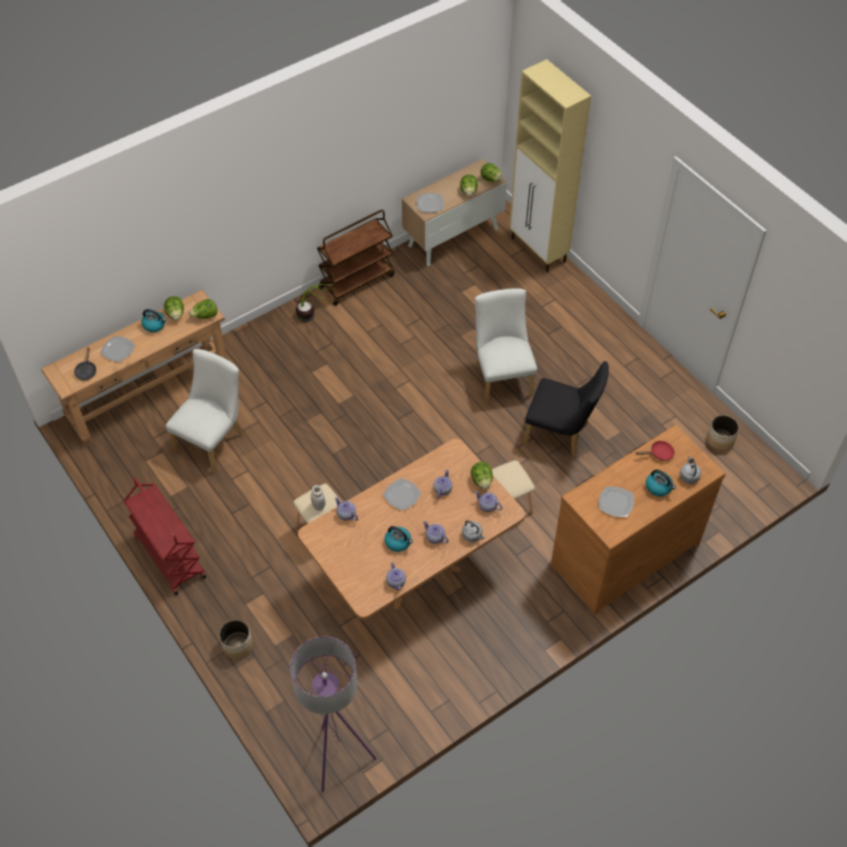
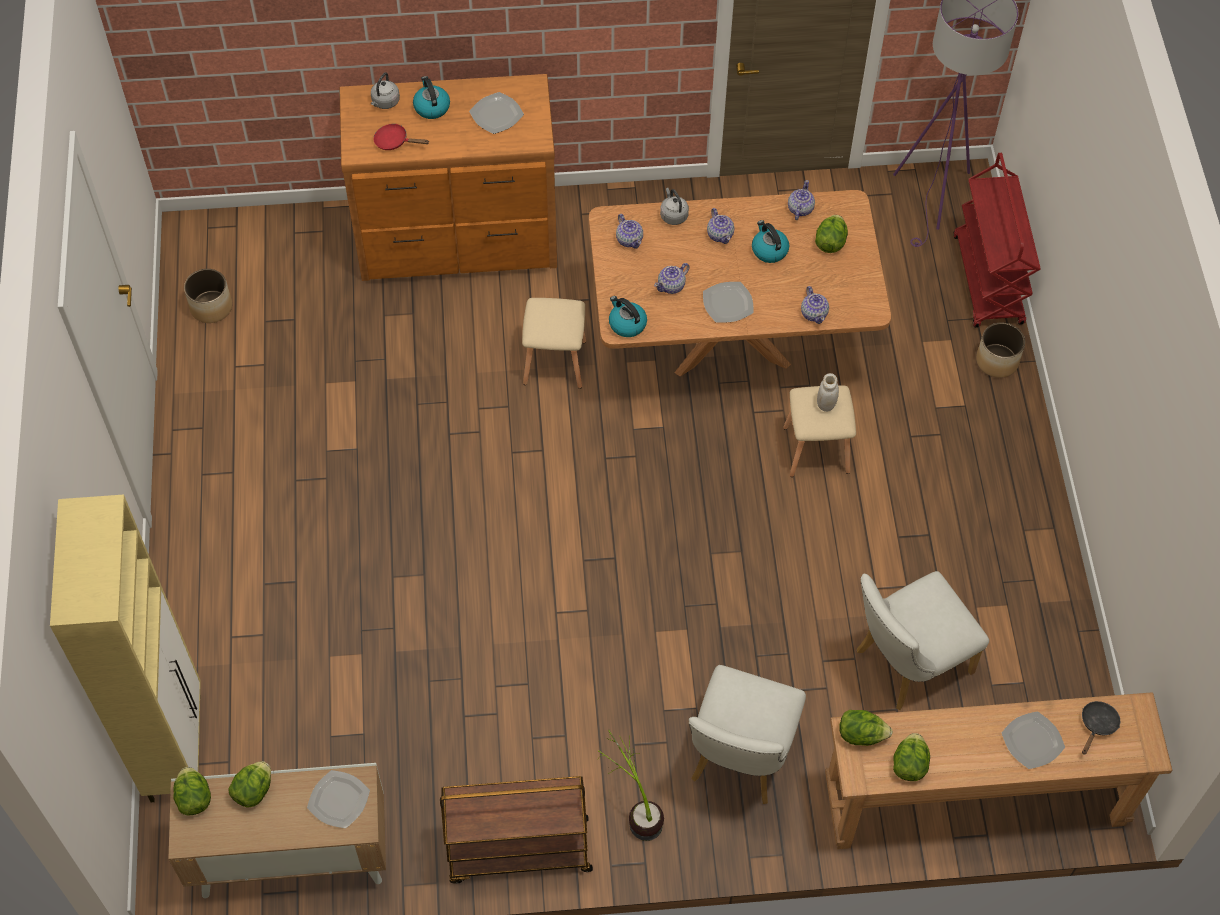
camera: 150 degrees left, 5 degrees up
(155, 325) = (953, 760): kettle -> kettle (627, 324)
(169, 556) = (1041, 516): red cart -> red cart (988, 281)
(481, 481) = (614, 272): lettuce -> lettuce (830, 242)
(501, 376) = (418, 546): white chair -> white chair (739, 760)
(561, 434) = (407, 419): black chair -> none

